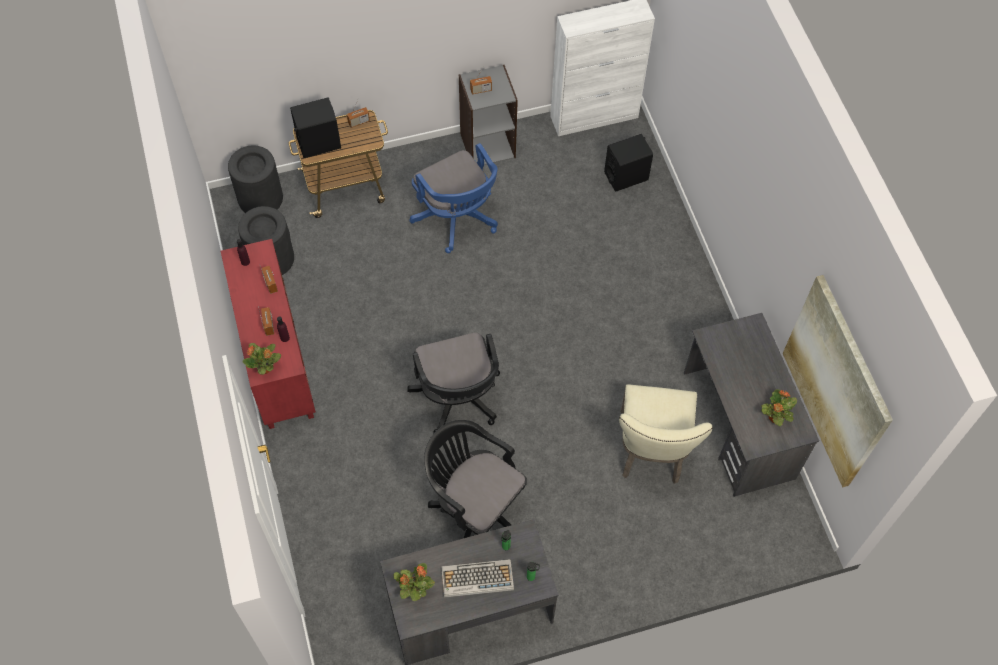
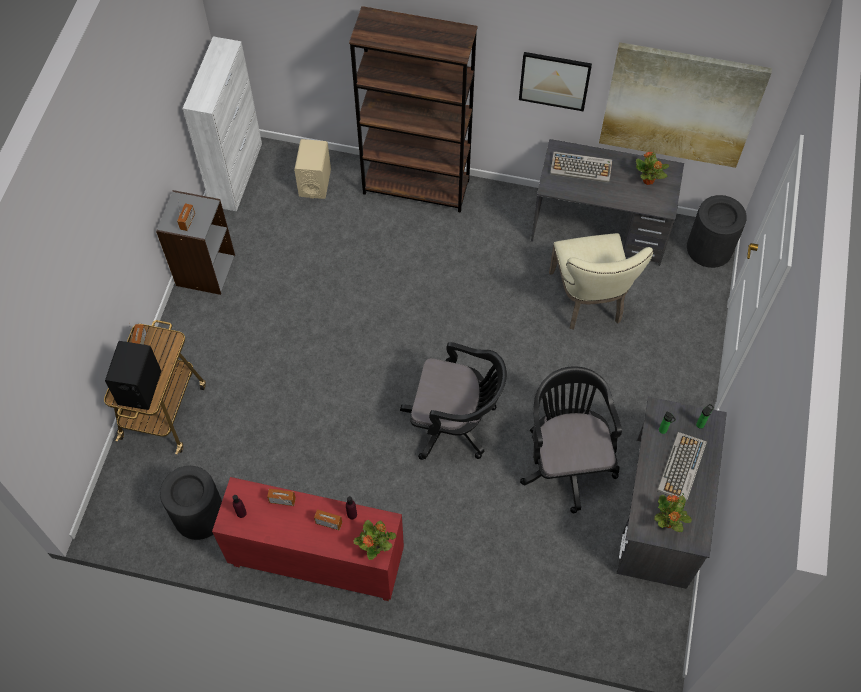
camera: 60 degrees left, 0 degrees up
(260, 198) = (121, 493): black trash can -> black trash can (709, 248)
(457, 219) = (268, 333): blue office chair -> none
(474, 506) = (566, 460): black office chair -> black office chair turned 105 degrees clockwise
(626, 176) = (315, 182): black speaker -> beige speaker
(652, 452) = (589, 301): beige chair -> beige chair turned 45 degrees clockwise
(677, 254) = (416, 187): none -> brown bookcase
(748, 354) = (581, 167): none -> keyboard
(782, 263) = (554, 80): none -> picture

